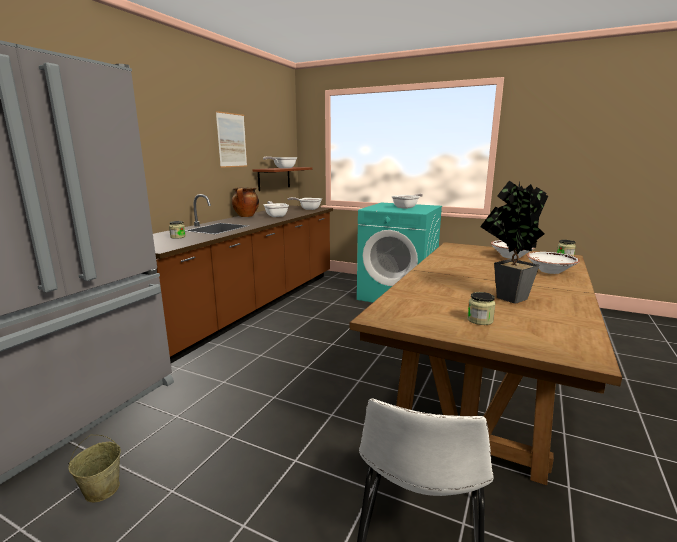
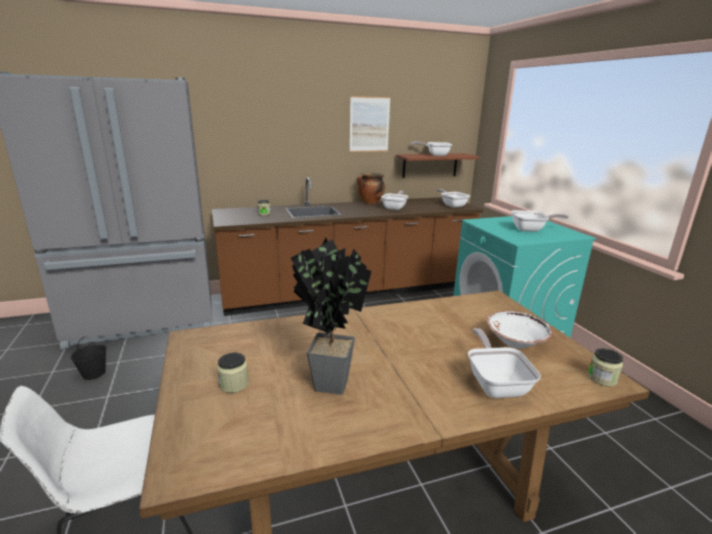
camera: 45 degrees right, 5 degrees up
(102, 489) = (94, 373): beige bucket -> black bucket
(550, 271) = (495, 383): white bowl -> frying pan

